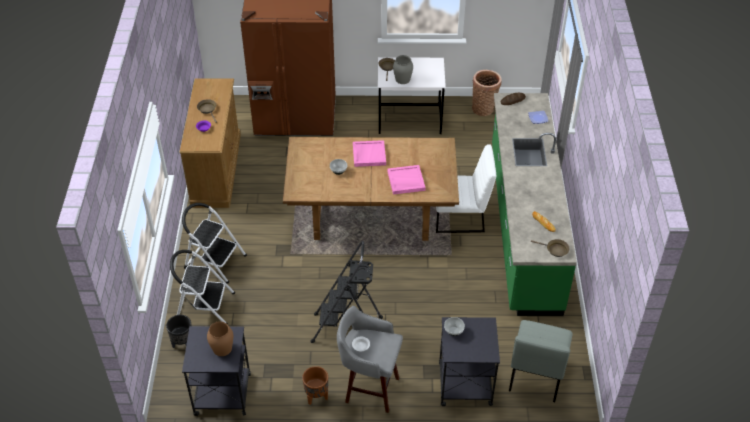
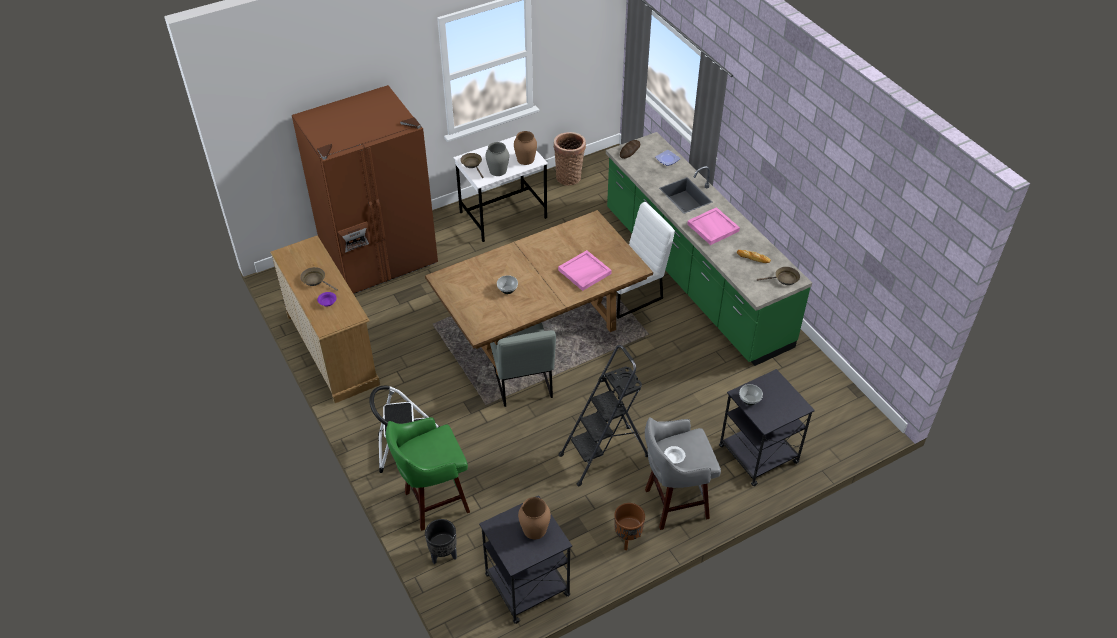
camera: 30 degrees left, 0 degrees up
(203, 306) = (434, 503): step ladder -> green stool
(368, 154) = (525, 260): pink tray -> pink tray (712, 227)
(430, 78) = (526, 159): none -> brown vase
(535, 375) = (814, 415): grey chair -> grey chair (522, 381)

